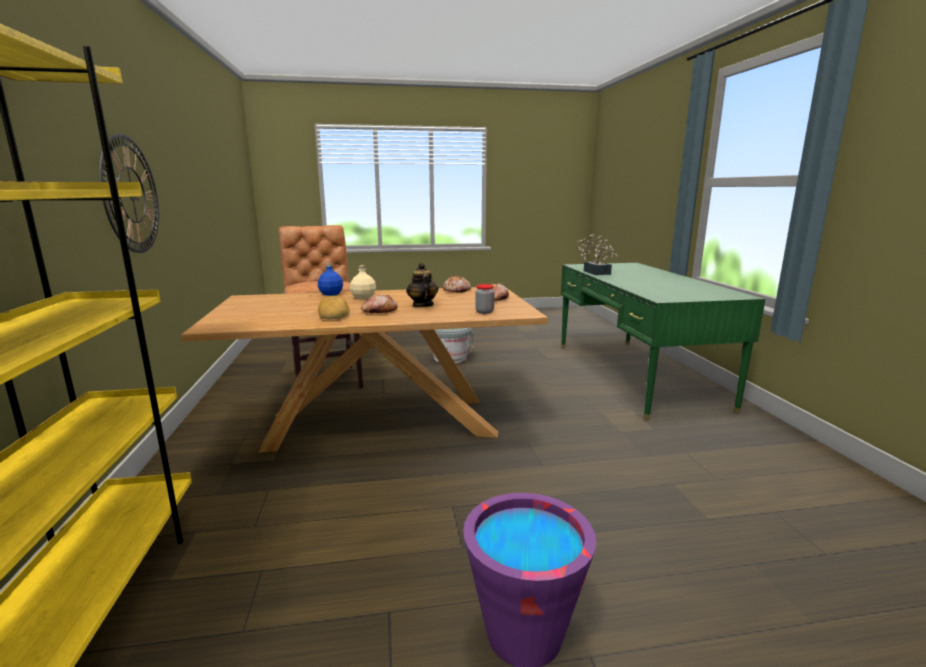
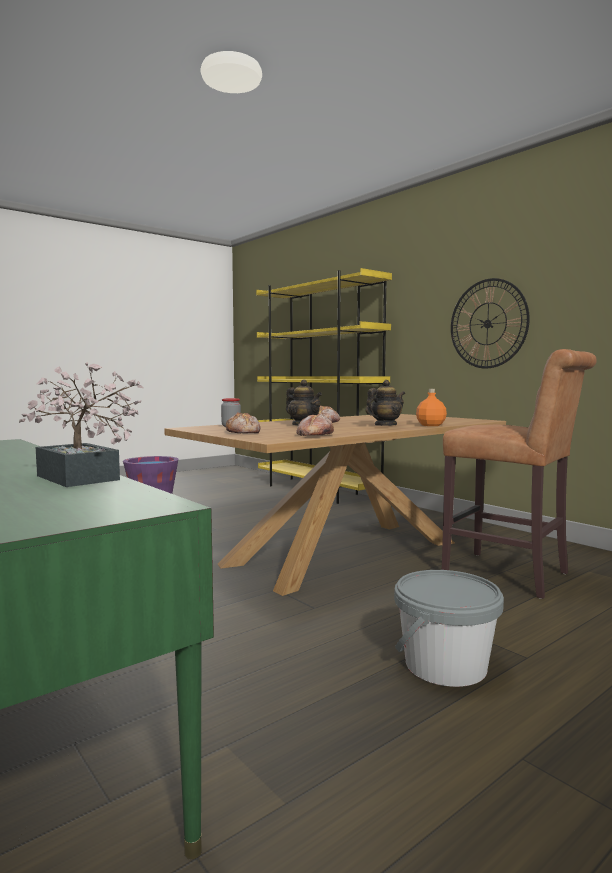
camera: 150 degrees right, 10 degrees down
(331, 294) = (430, 425): blue bottle -> orange bottle
(334, 314) = (352, 420): bread -> none
(363, 297) = (385, 425): beige bottle -> teapot

